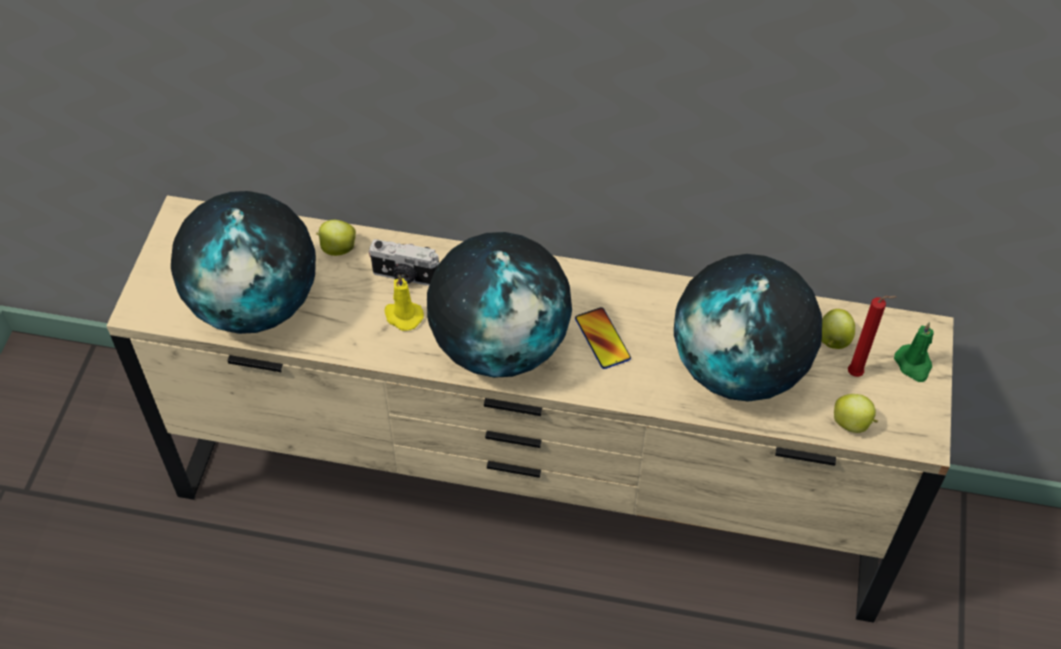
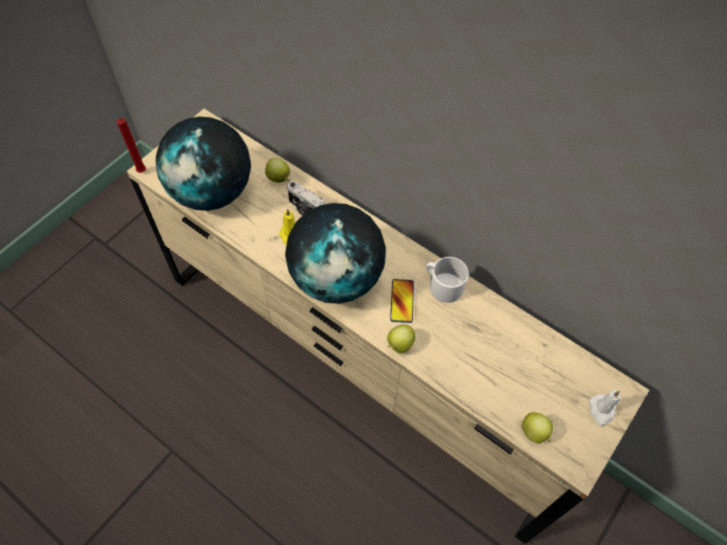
camera: 25 degrees right, 5 degrees up
(642, 297) = (442, 285): none -> white mug
(739, 369) = (479, 360): globe -> none
(833, 341) = (553, 369): apple -> apple (399, 345)
(857, 374) = (557, 400): red candle -> red candle (143, 172)
(913, 364) = (601, 411): green candle -> white candle

